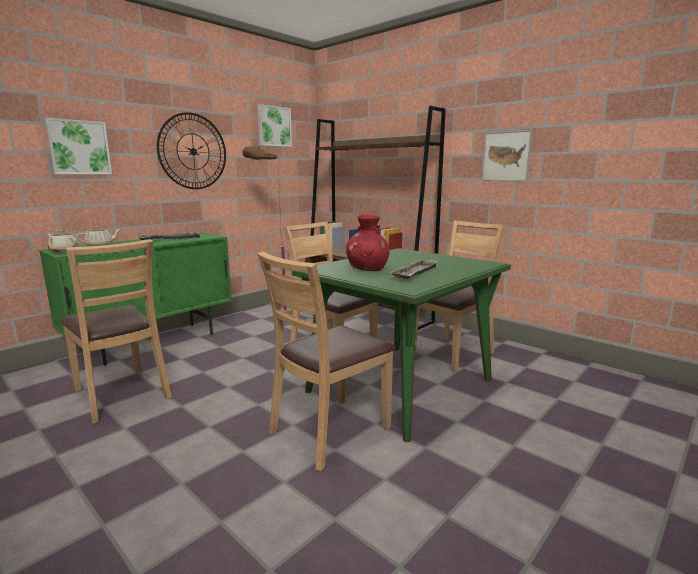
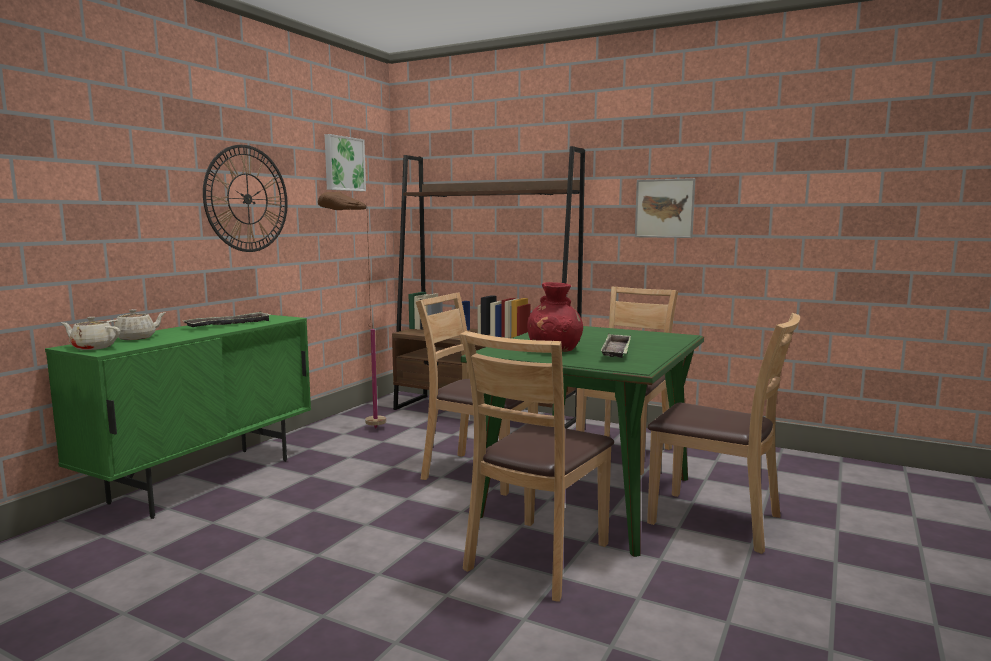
camera: 15 degrees left, 5 degrees down
(78, 147) = (103, 194): picture -> none
(121, 394) = (214, 552): brown chair -> brown chair (716, 520)

